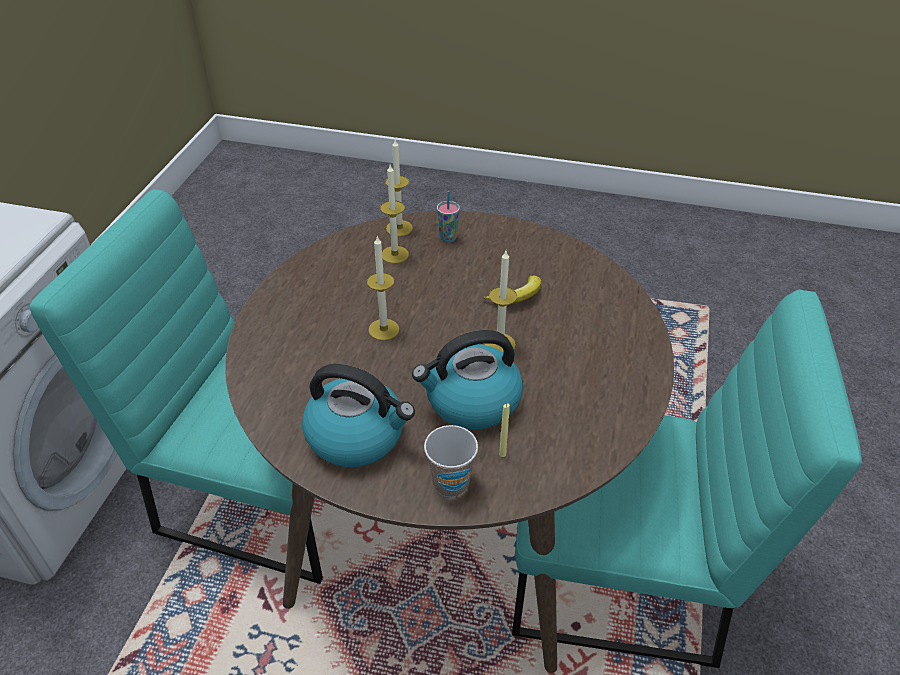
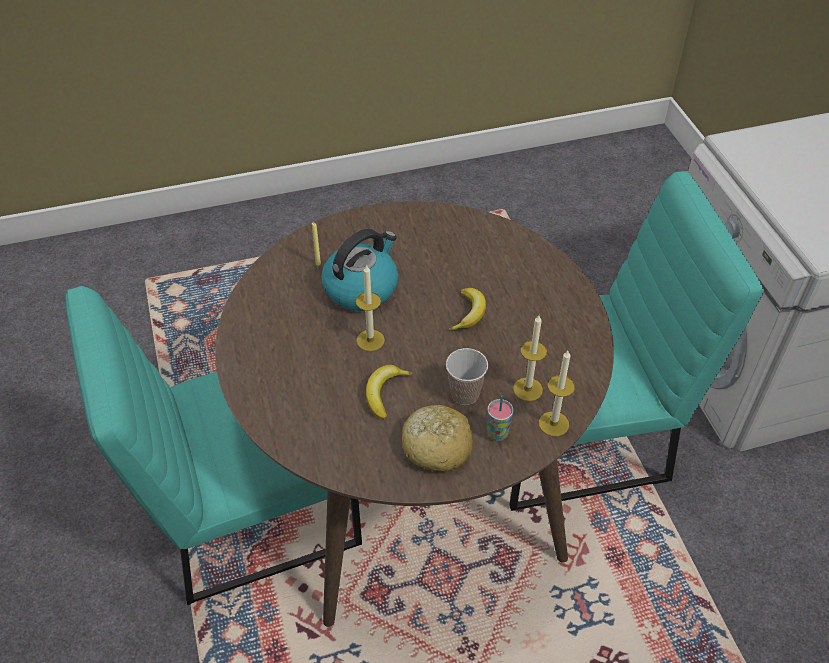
camera: 150 degrees right, 5 degrees up
(357, 435) = (419, 237): kettle -> none
(384, 329) = (469, 313): candle -> banana
(450, 483) = (340, 235): cup -> cup (465, 394)
(502, 248) = (436, 446): none -> bread

